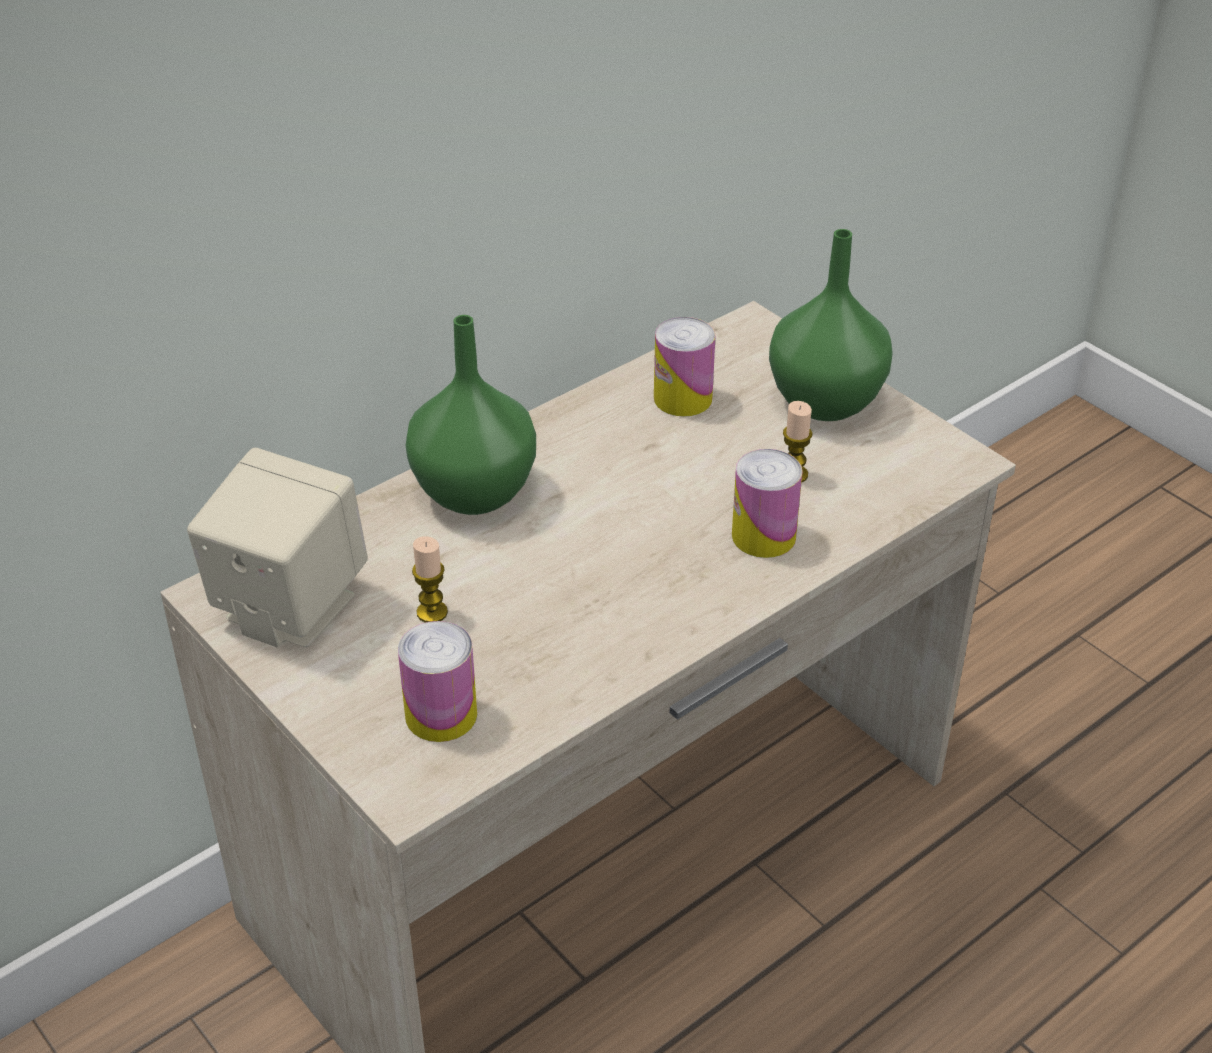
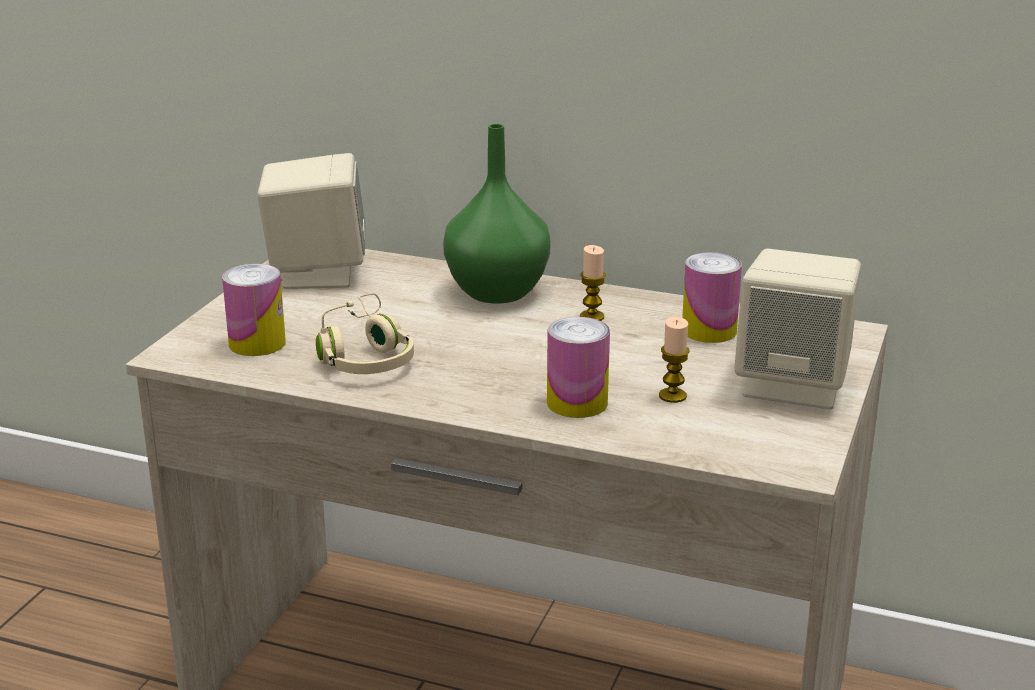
camera: 60 degrees right, 15 degrees down
(432, 612) = (356, 313): candle -> candle (592, 317)
(547, 640) = (365, 356): none -> beige headphones
(825, 400) = (793, 385): green vase -> beige speaker

